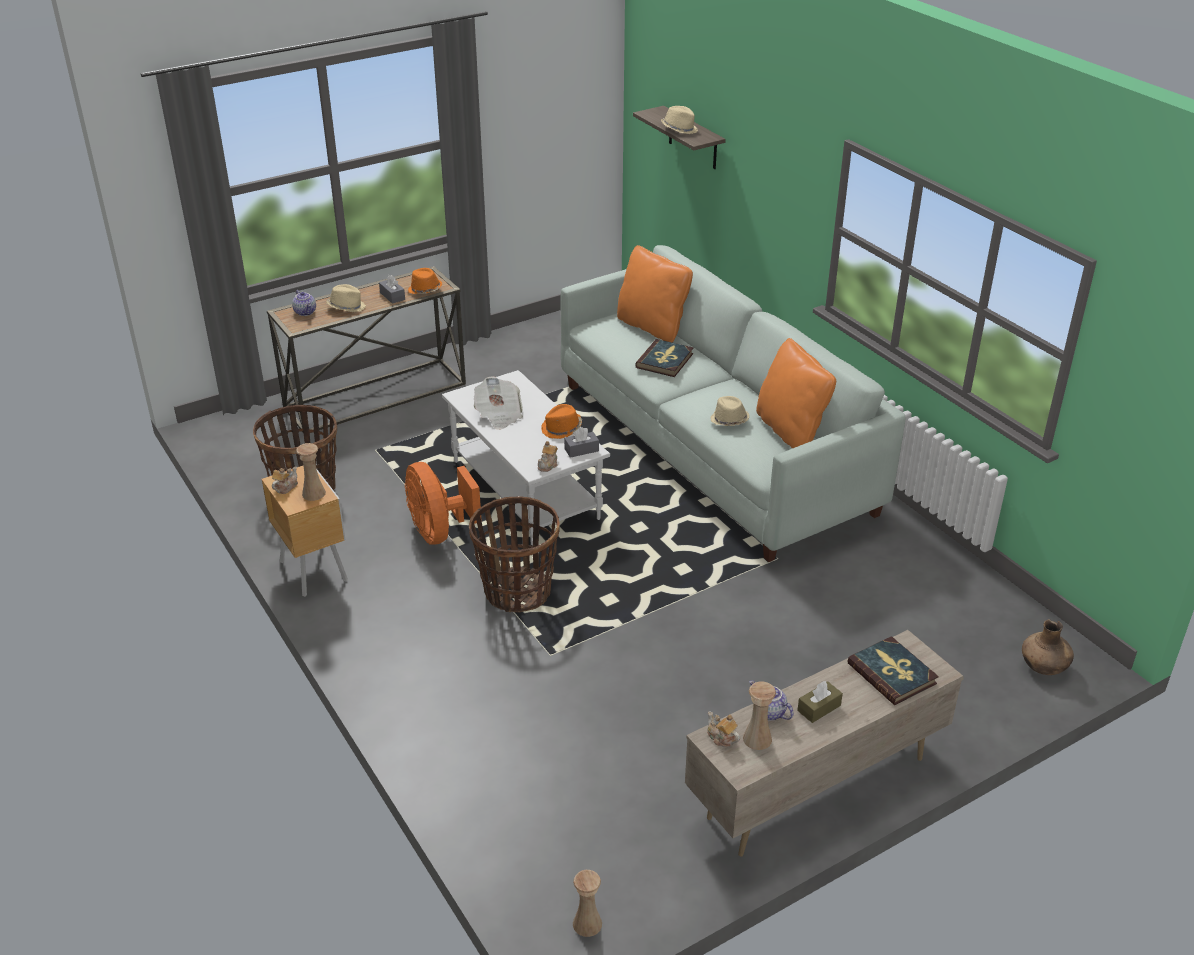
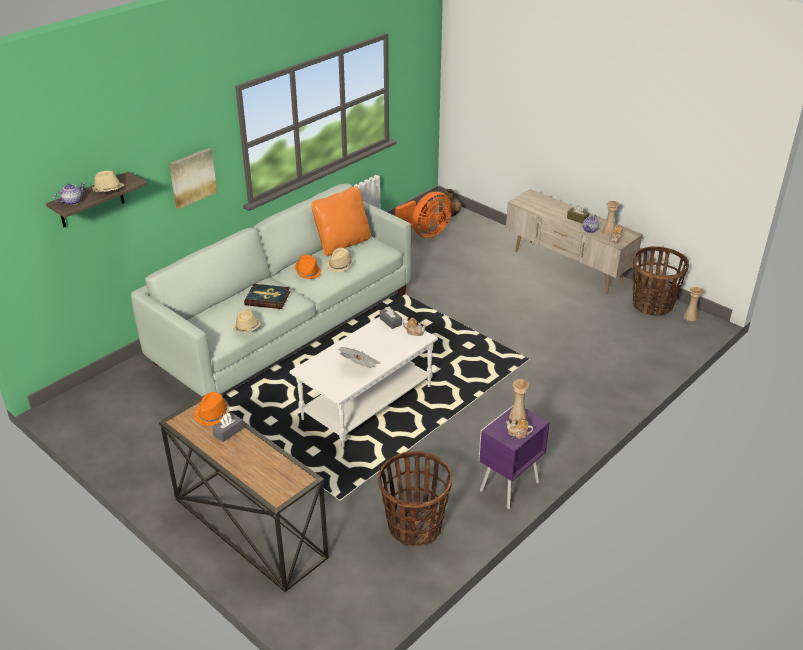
camera: 105 degrees left, 0 degrees up
(306, 312) = (272, 483): teapot -> teapot (72, 201)
(314, 570) = (508, 487): brown nightstand -> purple nightstand
(346, 307) = (257, 456): beige hat -> beige hat (247, 328)
(439, 531) = (433, 434): orange fan -> orange fan (425, 233)
(517, 592) = (479, 383): basket -> basket (652, 305)
(562, 429) = (368, 334): orange hat -> orange hat (308, 272)
(652, 327) = (214, 311): orange pillow -> none
(777, 208) = (192, 177): none -> picture
(892, 673) = (541, 204): book -> none

